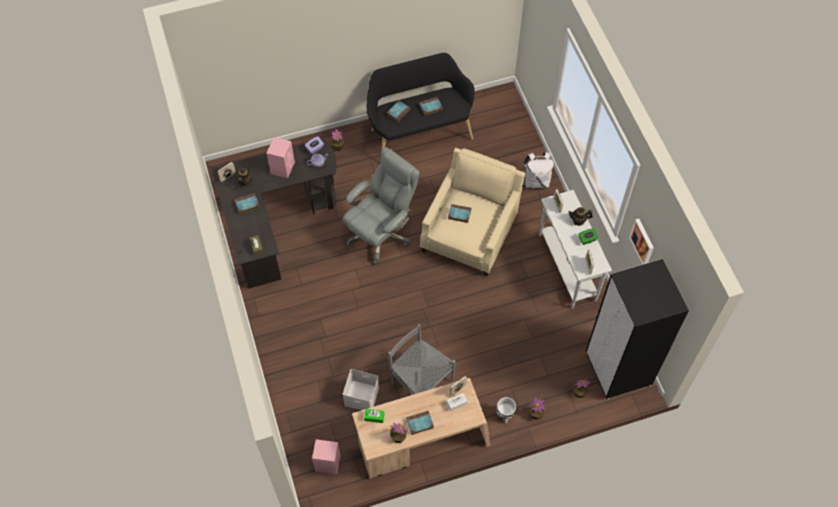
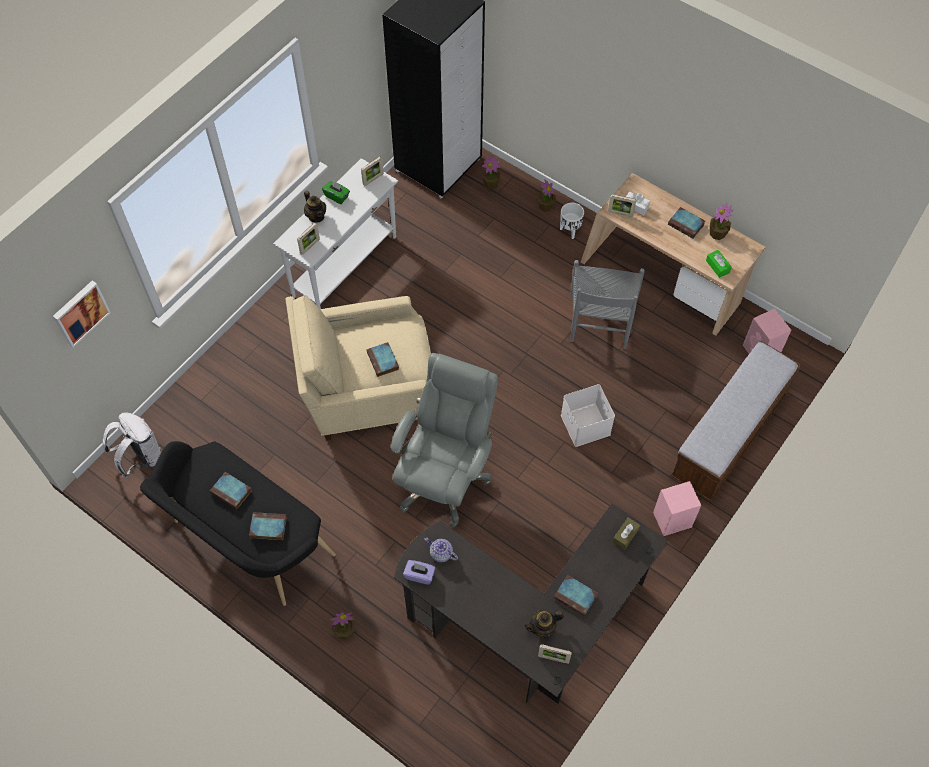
camera: 125 degrees left, 0 degrees up
(283, 167) = (481, 595): pink speaker -> pink speaker (671, 520)
(290, 398) = (729, 435): none -> bench
(361, 396) = (665, 368): white storage box -> white storage box (586, 425)
(382, 235) = (446, 480): grey office chair -> grey office chair turned 105 degrees clockwise
(536, 181) = (240, 359): white backpack -> white backpack (140, 458)
(643, 241) = (346, 78): picture -> picture (80, 312)

